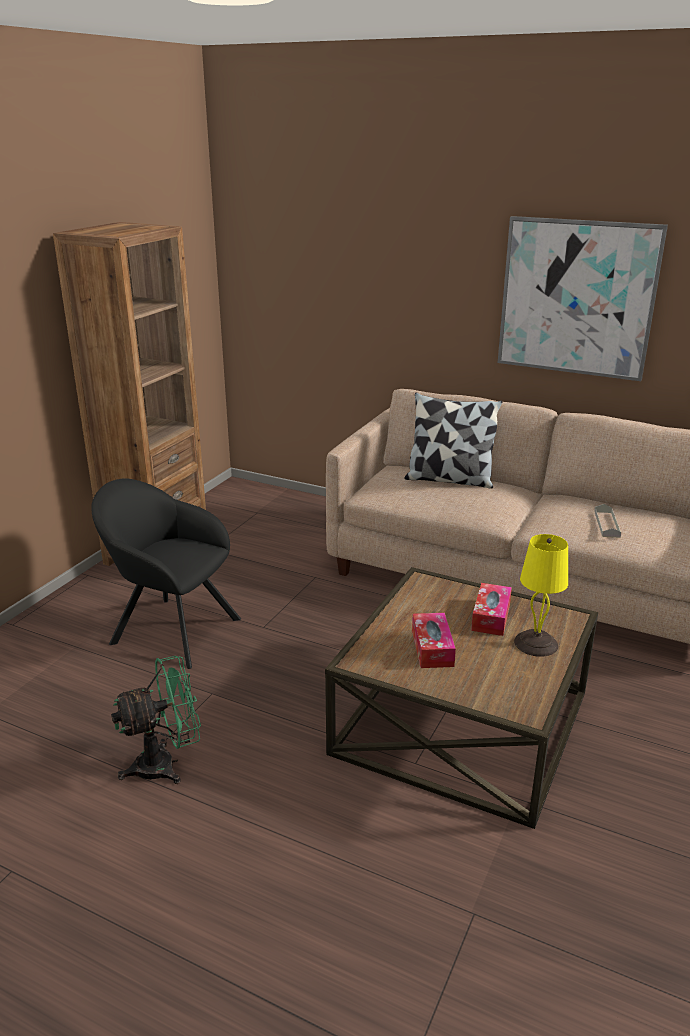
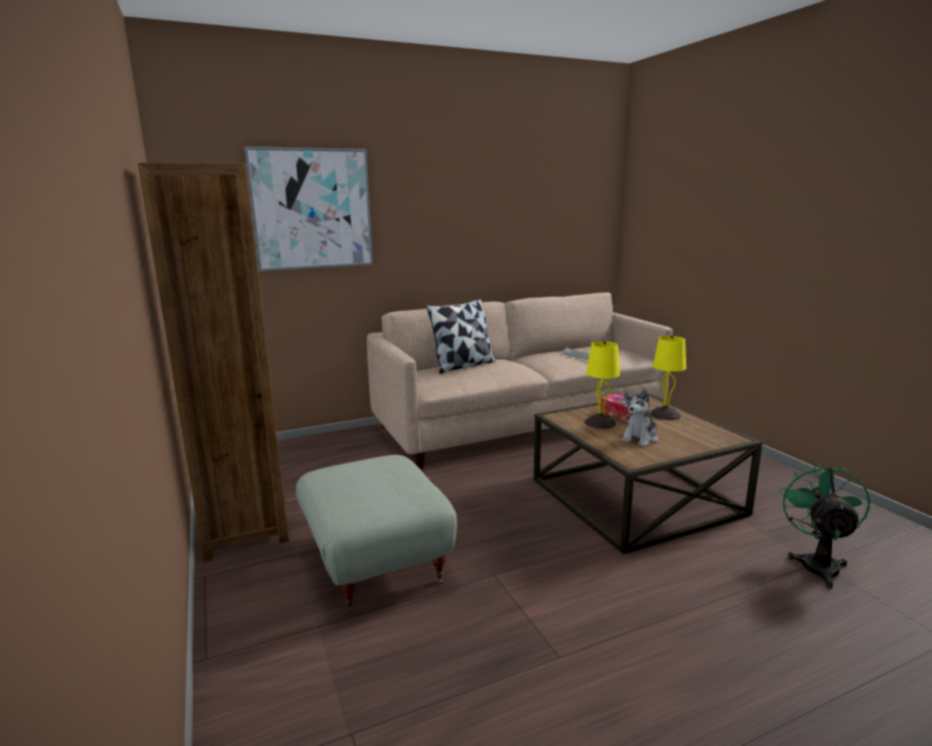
camera: 50 degrees left, 10 degrees down
(166, 764) = (565, 633): green fan -> green fan (817, 563)
(170, 629) = (374, 562): black armchair -> grey ottoman
(432, 648) = (640, 438): tissue box -> plush toy
(442, 611) = (600, 423): none -> yellow table lamp
(577, 298) = (490, 225): picture -> picture (312, 209)

